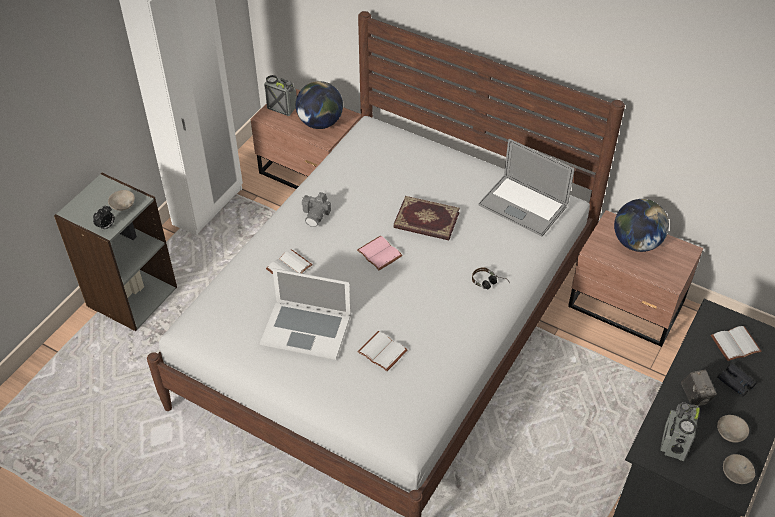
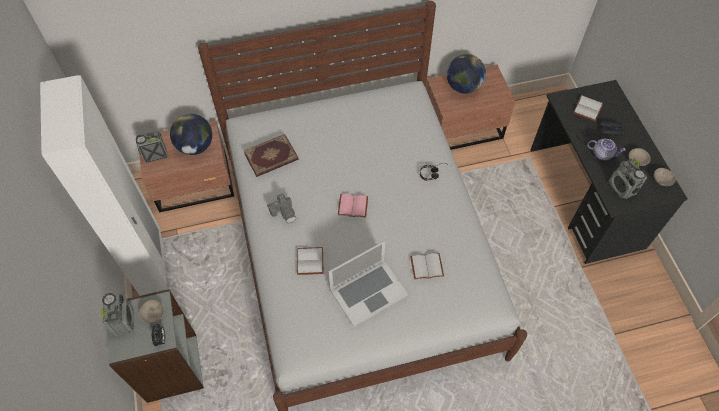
camera: 45 degrees left, 10 degrees up
(99, 193) = (123, 321): none -> radio
(426, 221) = (355, 163): book -> book (271, 157)
(523, 205) = (395, 109): laptop -> none
(695, 396) = (602, 154): camera -> teapot

